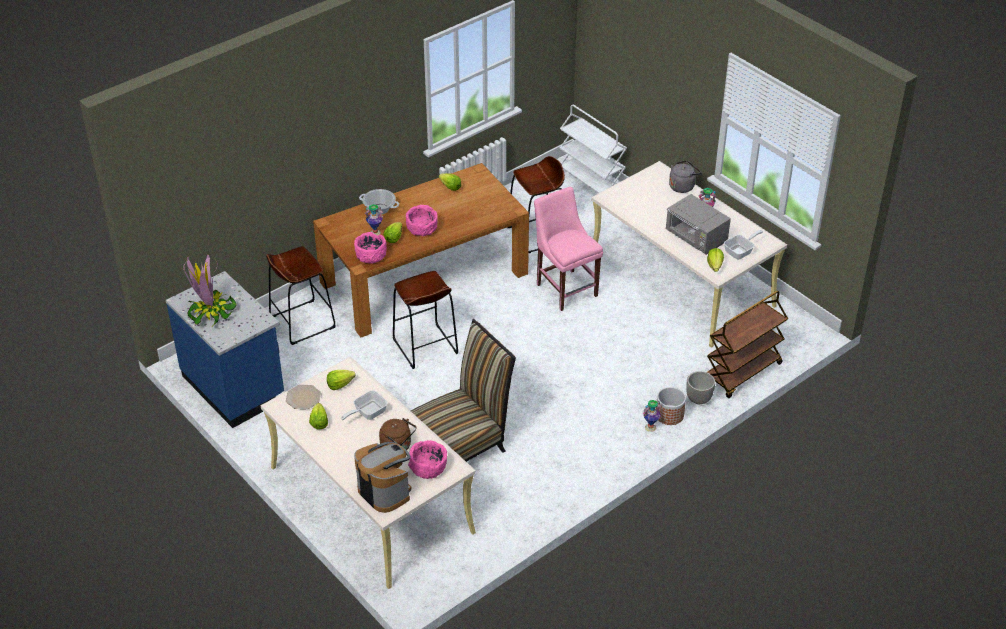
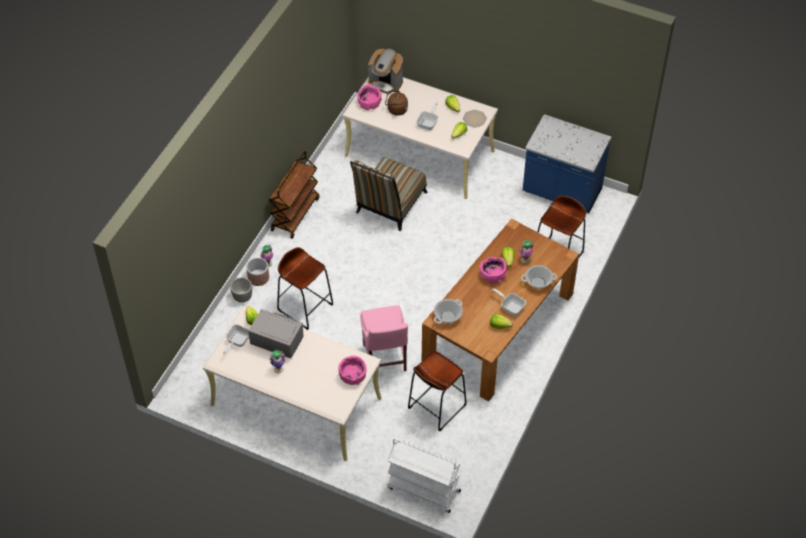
camera: 155 degrees right, 10 degrees up
(211, 312) = (574, 138): potted plant -> none
(370, 256) = (512, 237): pink bowl -> pink bowl (353, 376)
(425, 346) = (457, 269): brown stool -> brown stool (305, 307)
(426, 199) = (510, 306): none -> frying pan
(497, 209) = (448, 317): none -> cooking pot
(565, 288) = (384, 360): pink chair -> pink chair turned 45 degrees clockwise
(682, 186) = (310, 396): grey kettle -> none
(742, 373) = (218, 331): brown cart -> brown cart (295, 214)

